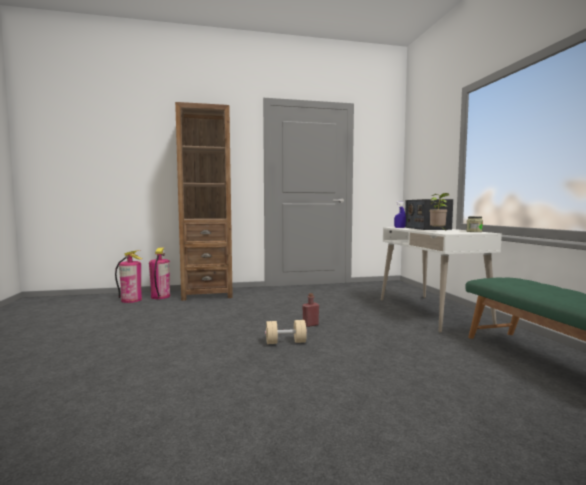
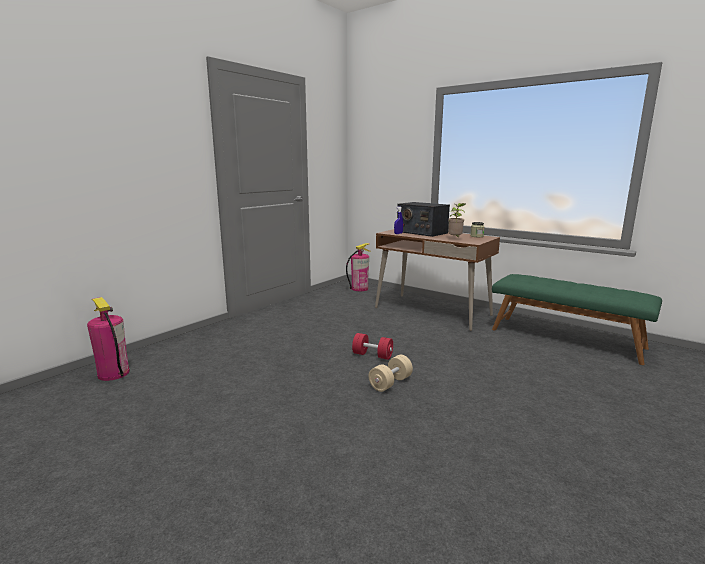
camera: 40 degrees left, 10 degrees up
(131, 300) = (75, 394): fire extinguisher -> fire extinguisher (359, 288)
(207, 294) = (178, 349): brown bookcase -> none
(310, 325) = (372, 355): red bottle -> red dumbbell
(431, 312) = (432, 311): white desk -> brown desk

